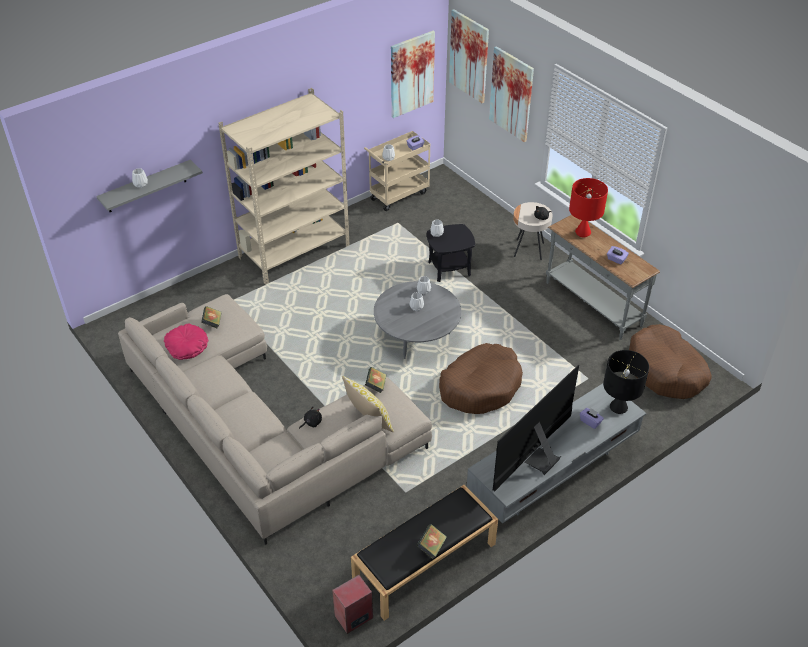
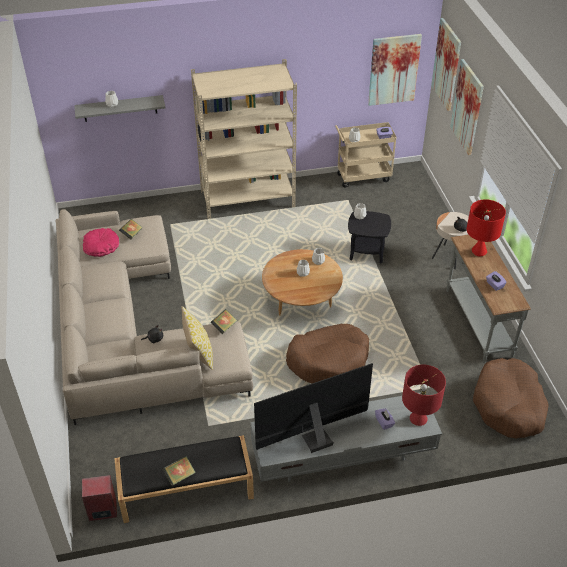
camera: 25 degrees right, 0 degrees up
(417, 337) = (301, 301): grey coffee table -> brown coffee table
(618, 408) = (418, 420): black table lamp -> red table lamp

